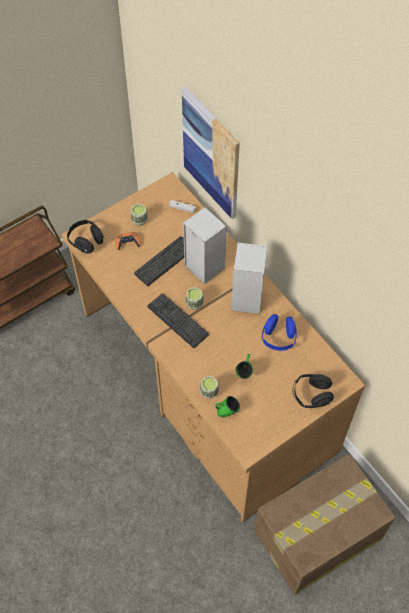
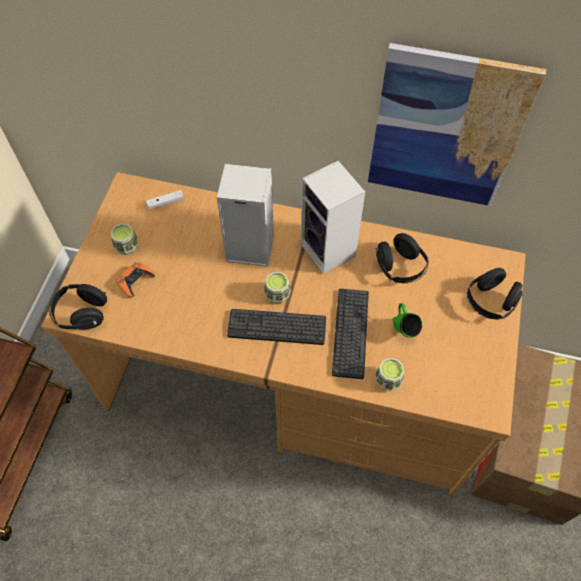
camera: 40 degrees left, 0 degrees up
(164, 261) = (199, 272): keyboard -> keyboard (350, 333)
(211, 154) = (180, 99): picture -> picture (445, 130)
(227, 412) = (428, 388): green mug -> none
(278, 338) = (400, 268): blue headphones -> black headphones

